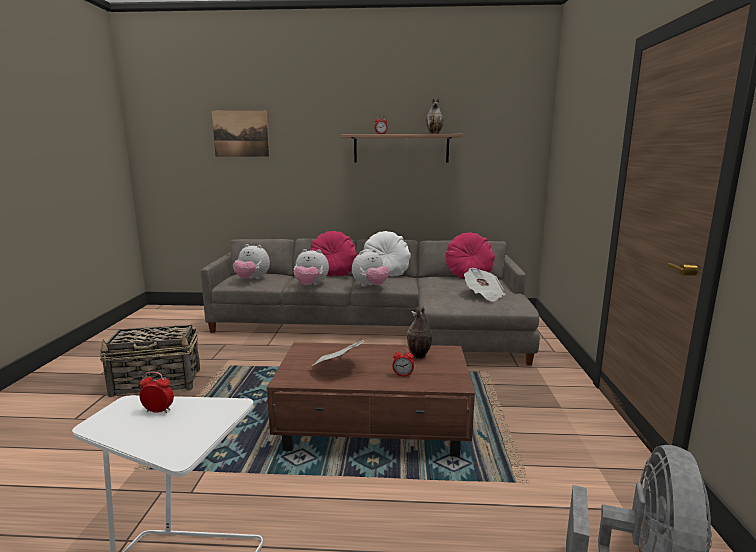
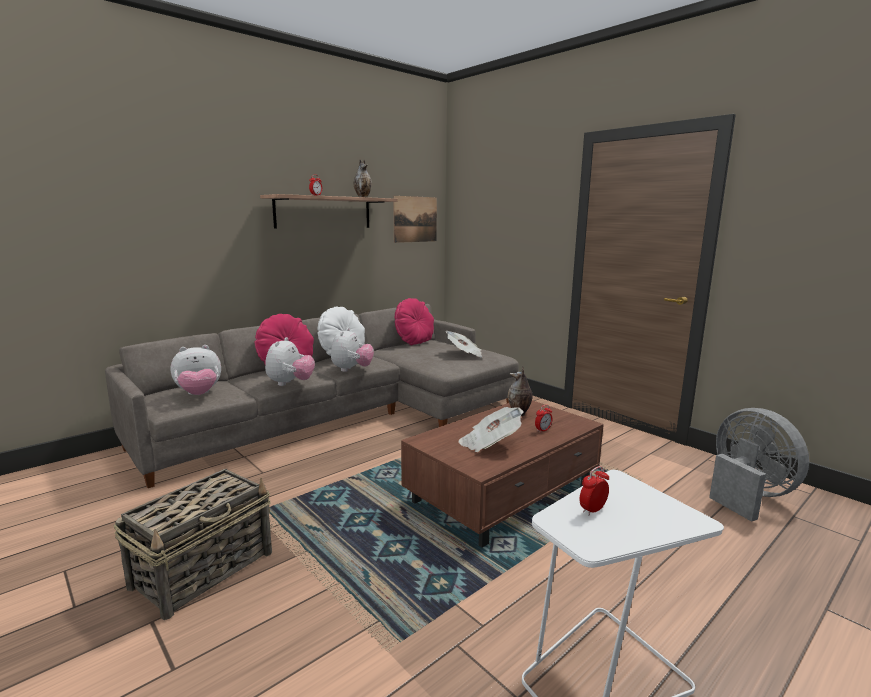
camera: 45 degrees left, 0 degrees up
(240, 133) = (107, 187): picture -> picture (415, 219)
(311, 285) = (290, 383): plush toy -> plush toy turned 45 degrees counterclockwise

